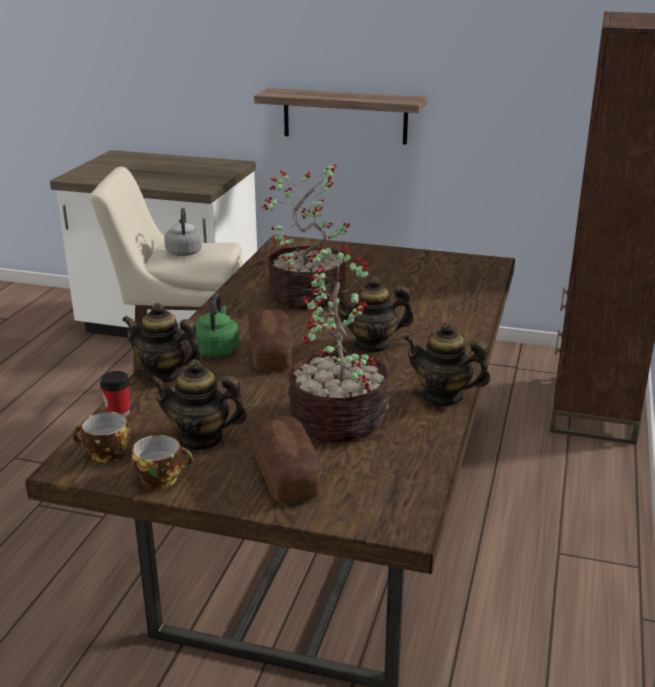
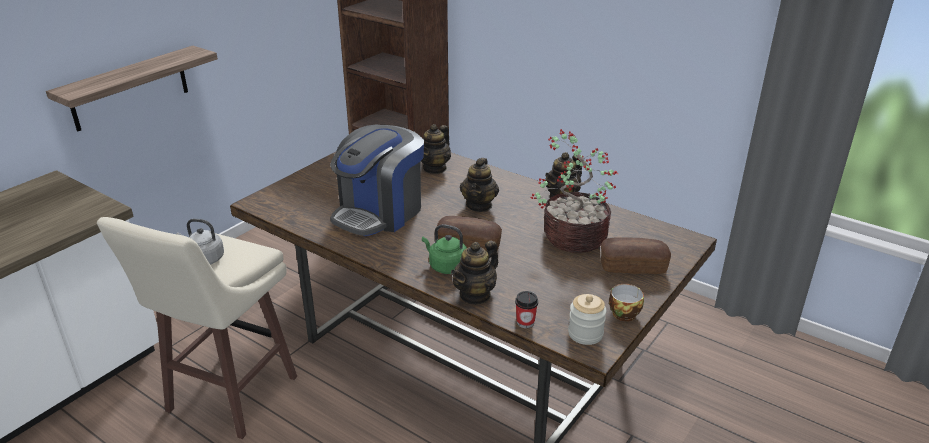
camera: 70 degrees left, 5 degrees up
(105, 455) = (585, 334): cup -> jar
(200, 439) = (578, 291): teapot -> teapot (435, 168)
(309, 296) = (379, 212): potted plant -> coffee machine

